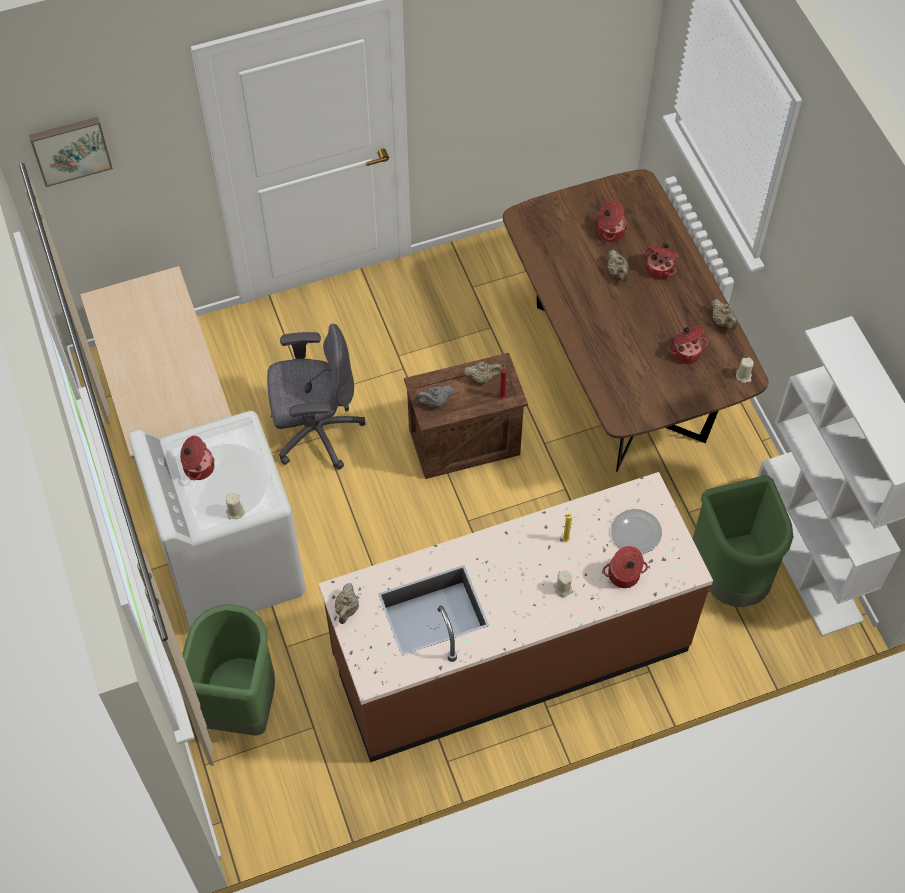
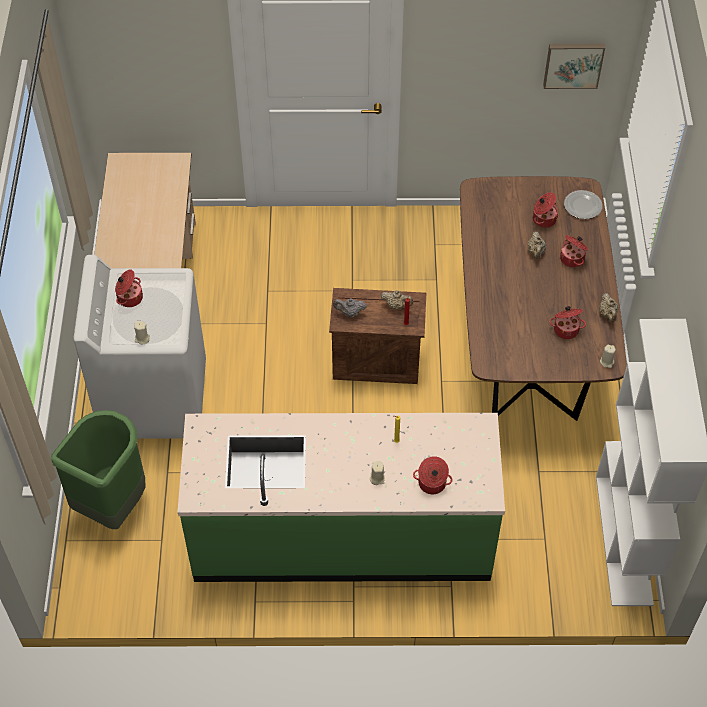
camera: 20 degrees right, 5 degrees down
(70, 149) = (118, 28): picture -> picture (573, 64)
(315, 432) = (261, 318): grey office chair -> none
(347, 609) = (198, 440): beige teapot -> none
(510, 653) = (342, 535): brown counter -> green counter
(635, 533) = (456, 454): plate -> plate (582, 206)
(730, 576) = (552, 533): green trash can -> none

